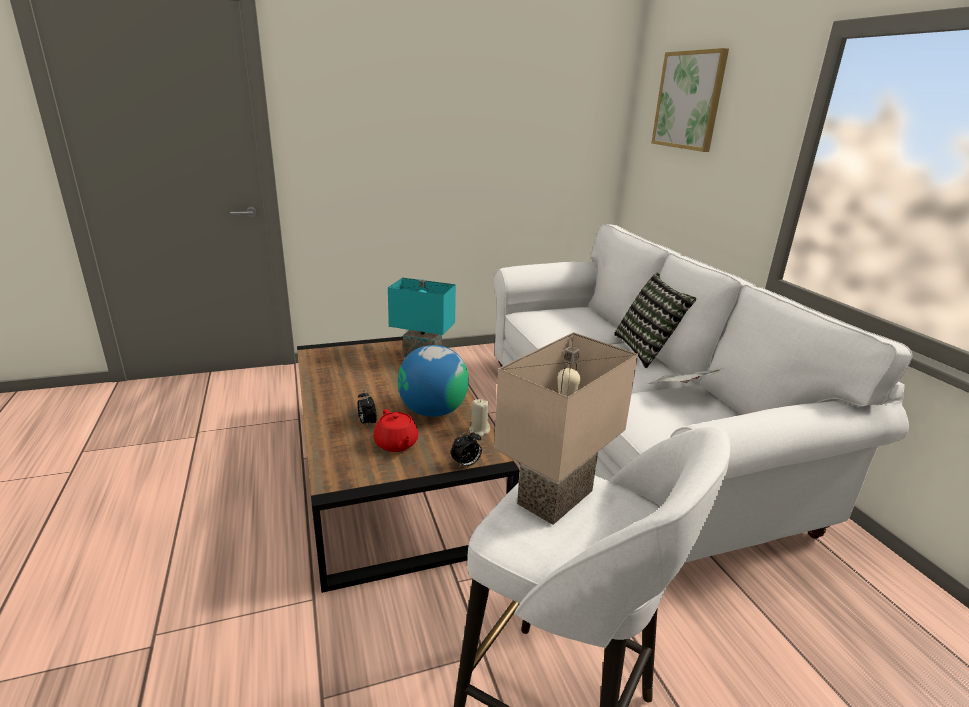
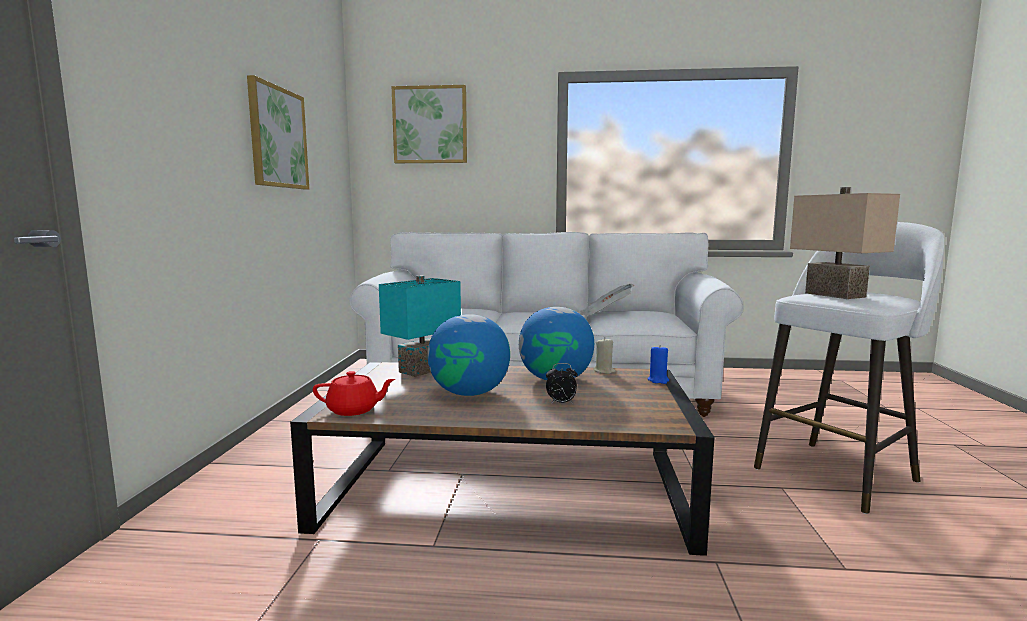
camera: 65 degrees left, 15 degrees down
(374, 383) = (469, 393): none -> globe
(396, 444) = (612, 397): red teapot -> red teapot (354, 410)
(466, 464) = (658, 380): alarm clock -> blue candle
(488, 129) = (277, 138): none -> picture
(647, 350) = (528, 310): pillow -> none

